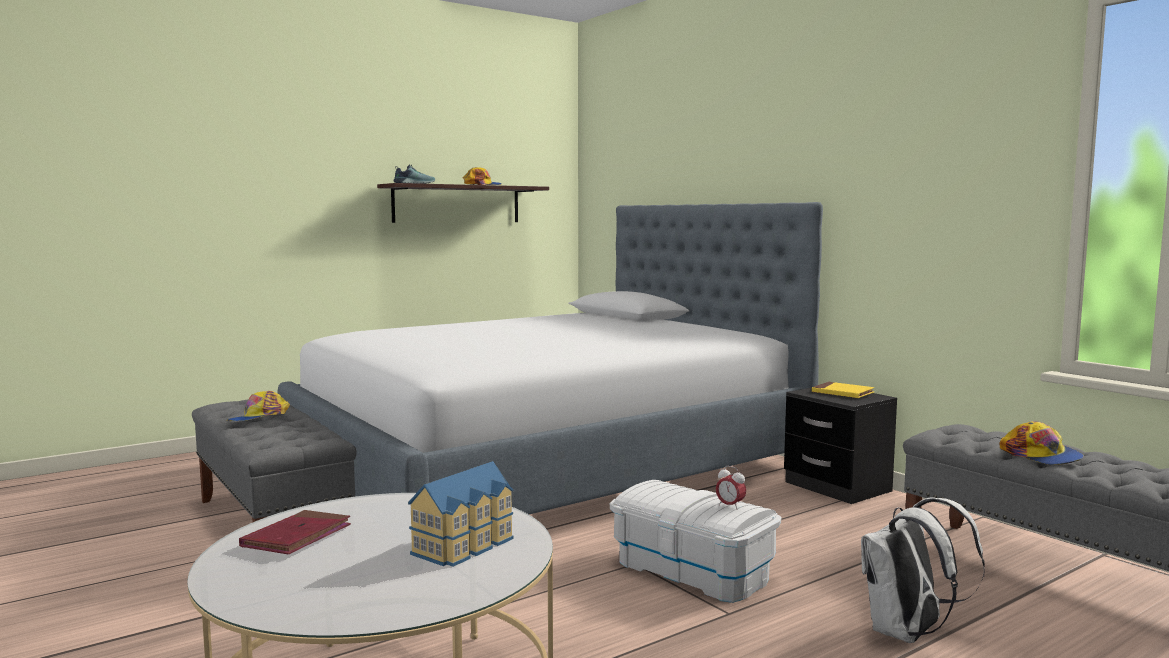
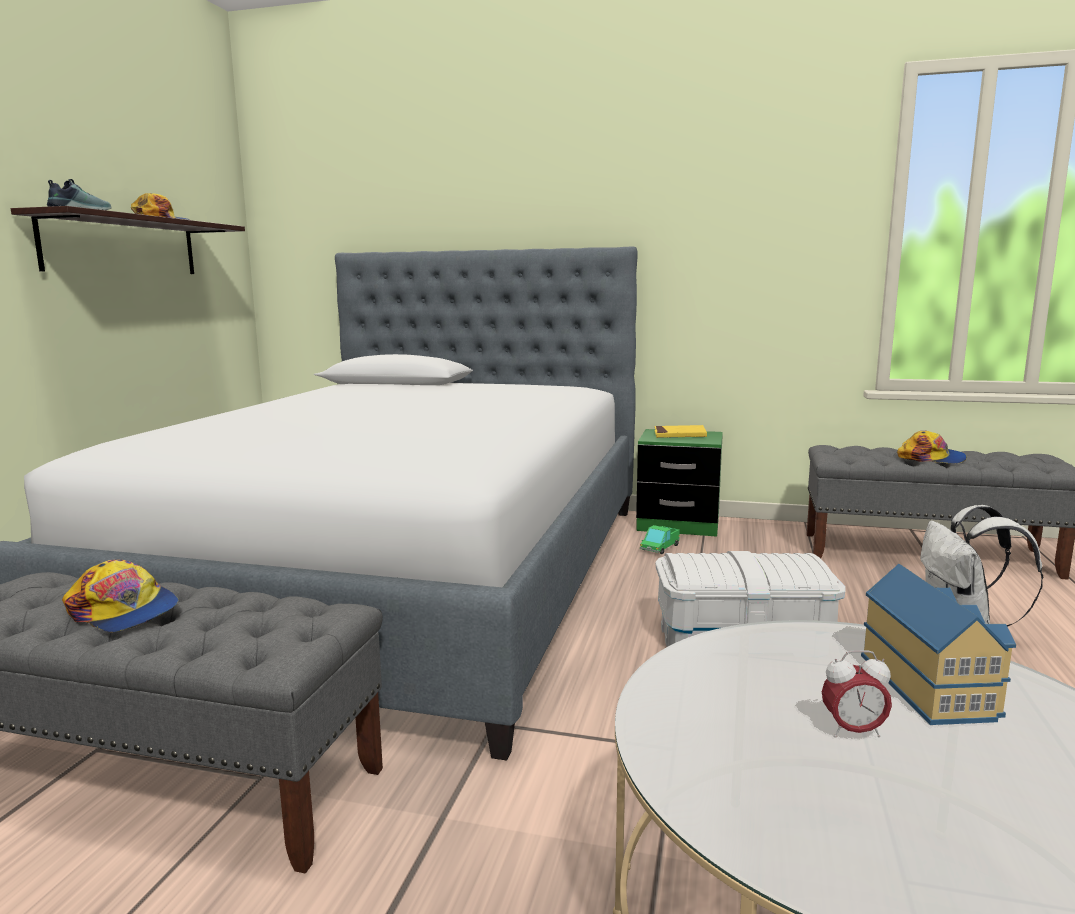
camera: 40 degrees left, 5 degrees up
(259, 419) = (123, 611): cap -> cap turned 60 degrees counterclockwise
(297, 537) = (761, 771): red book -> none
(730, 506) = (791, 559): alarm clock -> alarm clock (853, 731)
(776, 498) = (660, 547): none -> toy truck
(837, 487) = (678, 524): black nightstand -> green nightstand

